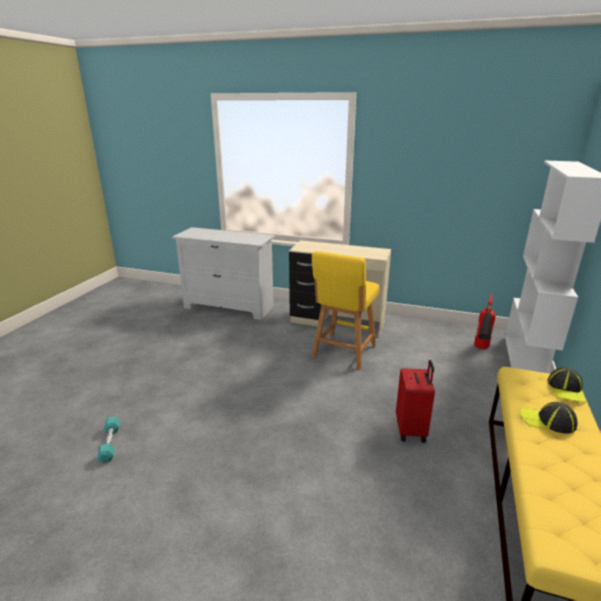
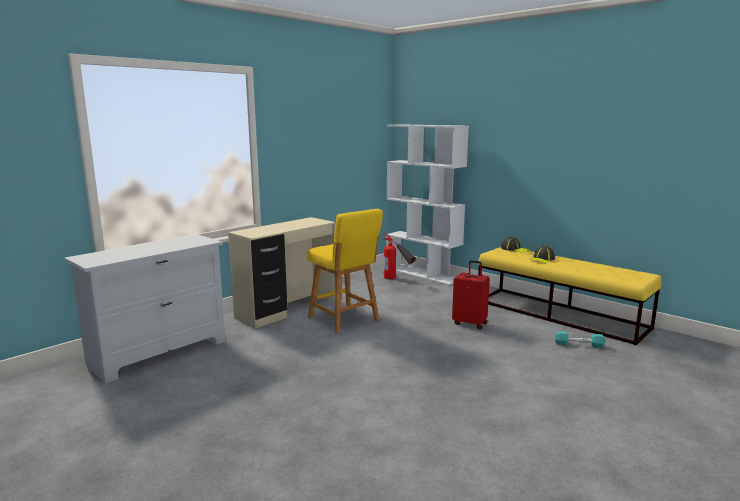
camera: 65 degrees left, 10 degrees down
(110, 443) = (394, 466): turquoise dumbbell -> turquoise dumbbell (579, 345)

